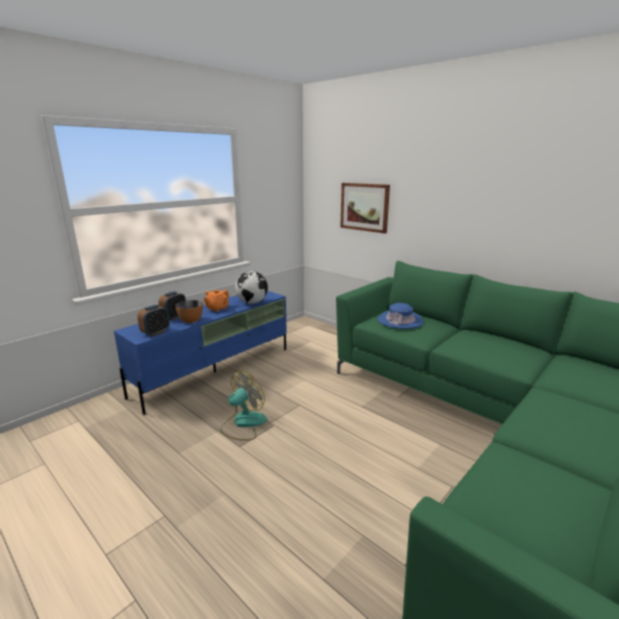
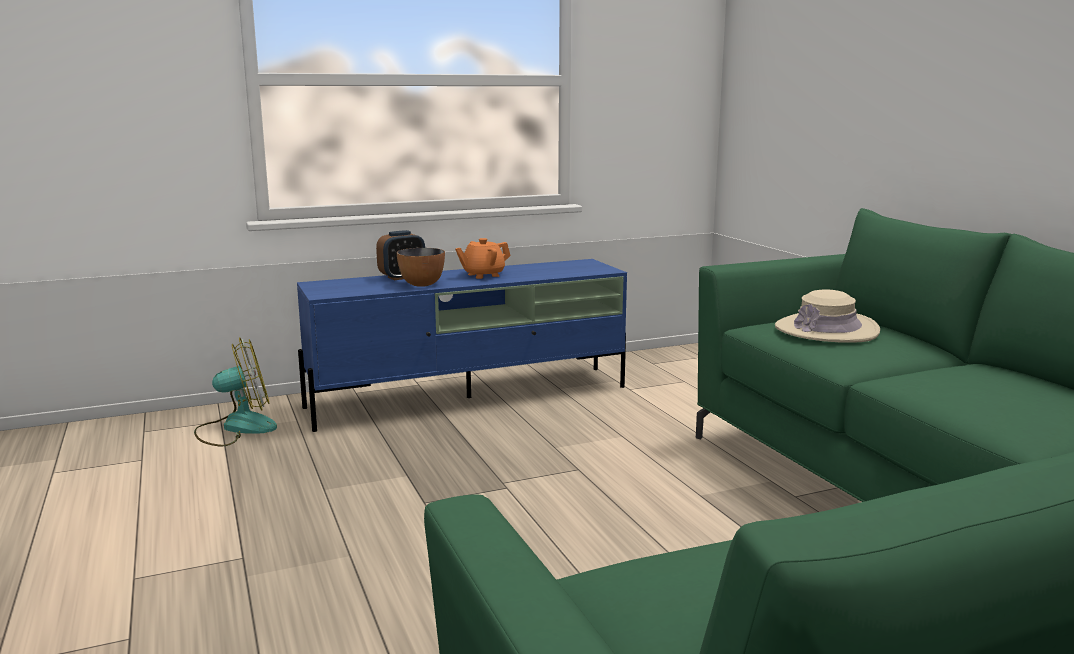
camera: 25 degrees right, 5 degrees down
(156, 332) = (352, 291): alarm clock -> none
(243, 423) = (456, 474): fan -> fan (236, 428)
(252, 302) = (553, 274): globe -> none
(364, 207) = (824, 100): picture -> none
(400, 321) = (826, 330): blue hat -> beige hat

